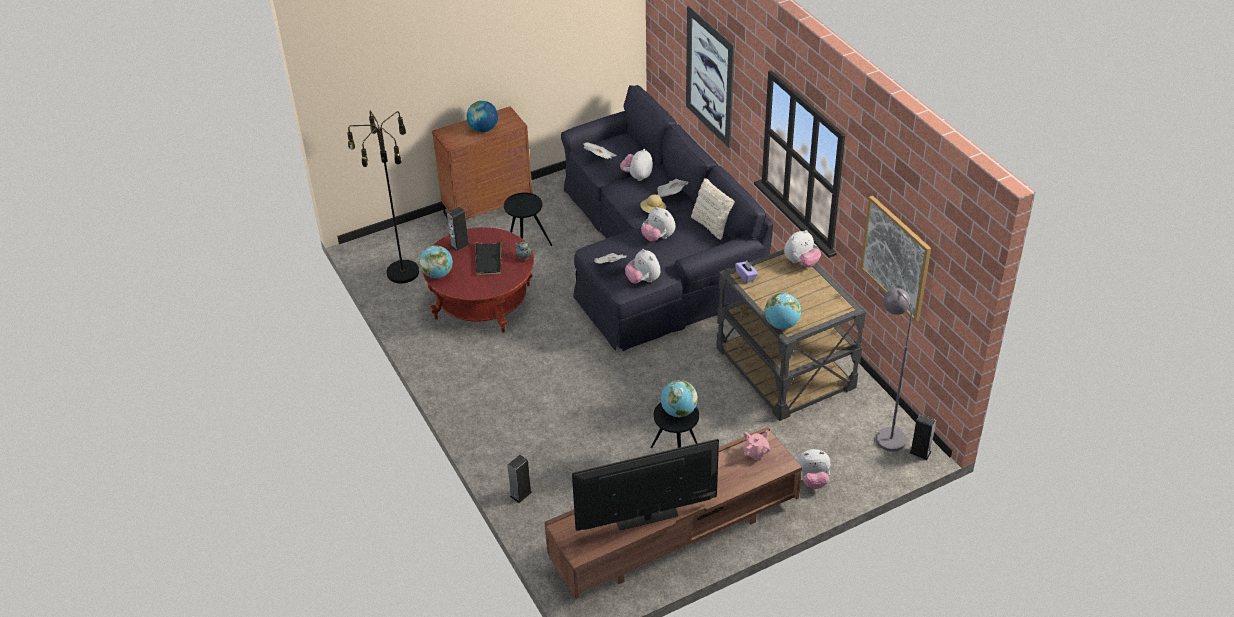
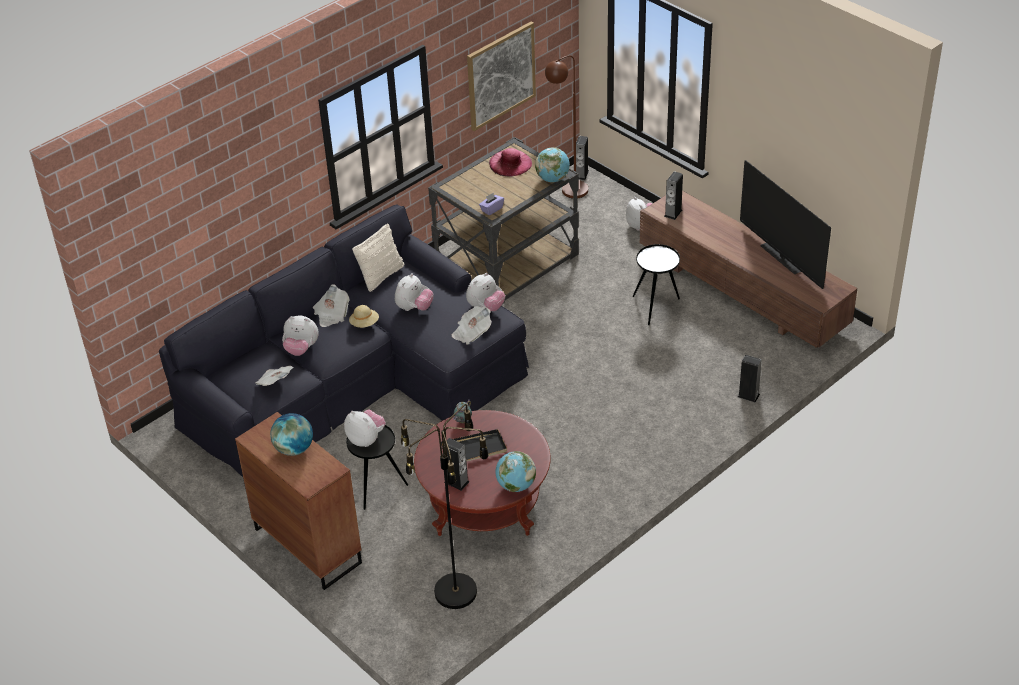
camera: 105 degrees left, 0 degrees up
(678, 411) = (652, 258): globe -> none
(709, 77) = (232, 215): picture -> none
(756, 452) = (673, 213): pink teapot -> speaker
(801, 262) = (457, 181): plush toy -> plush toy (366, 439)
(819, 300) = (510, 163): none -> pink hat
(885, 434) = (568, 194): grey floor lamp -> brown floor lamp

